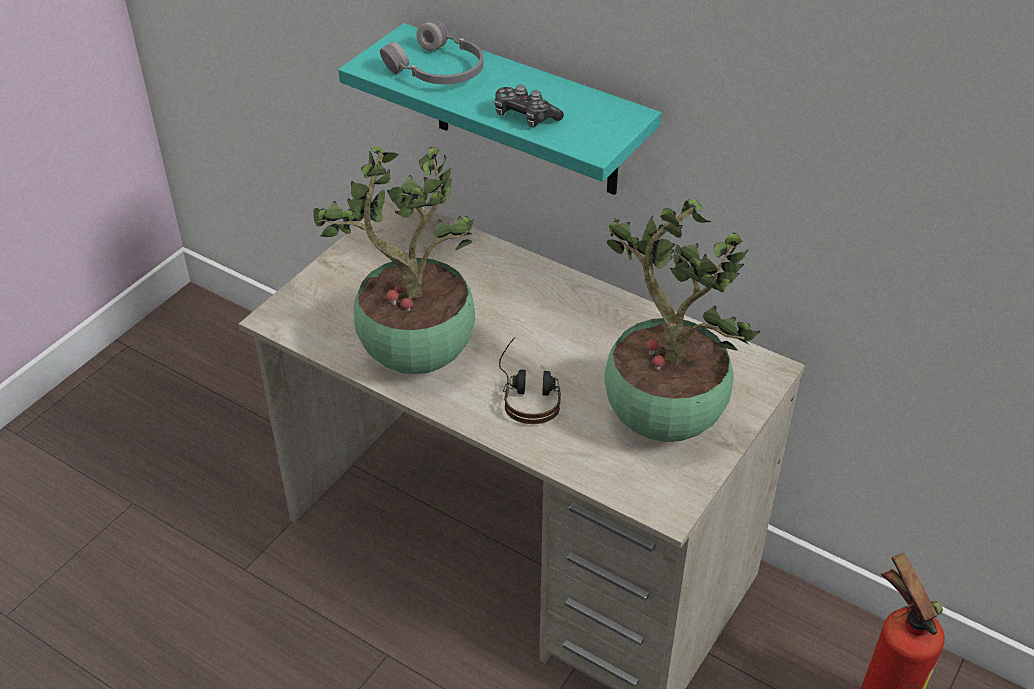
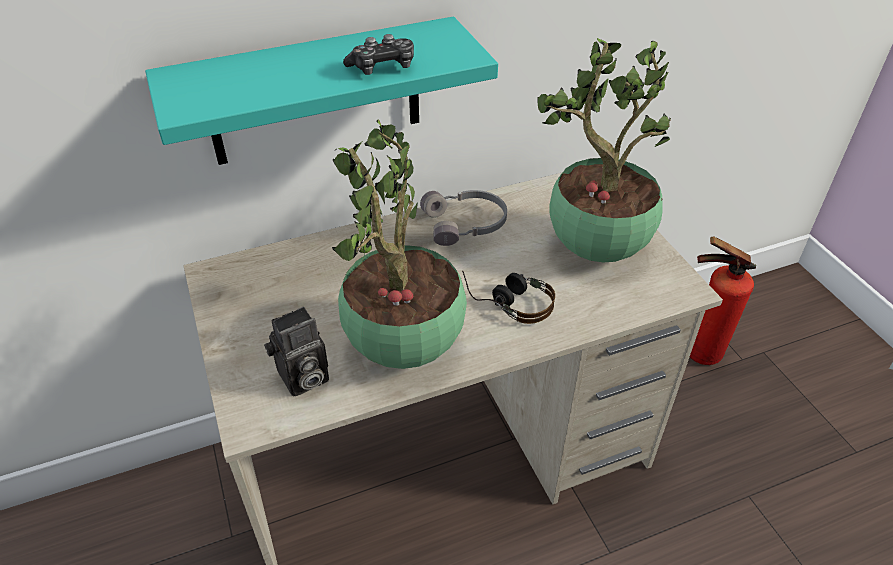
camera: 55 degrees left, 0 degrees up
(335, 320) = (302, 379): none -> camera
(437, 71) = (252, 80): grey headphones -> grey headphones (466, 224)

